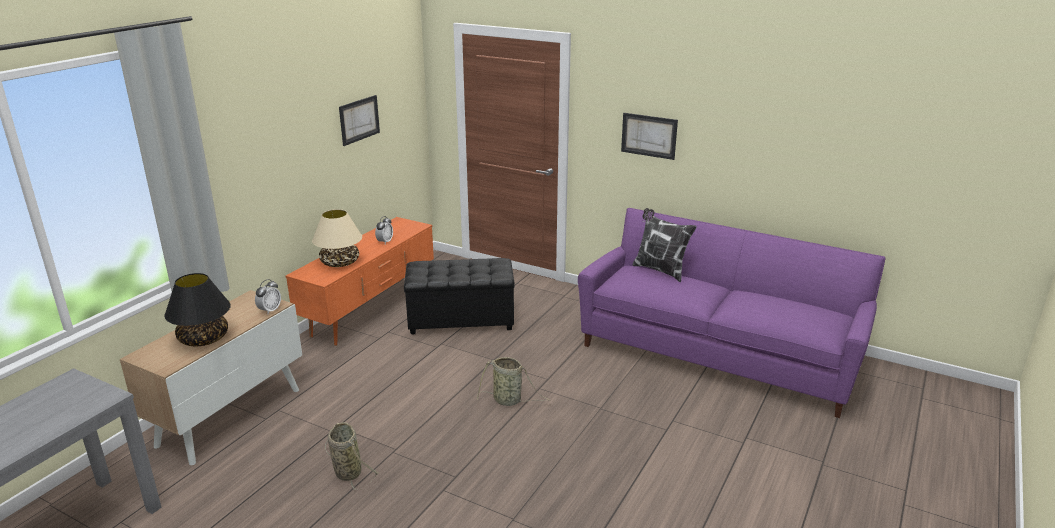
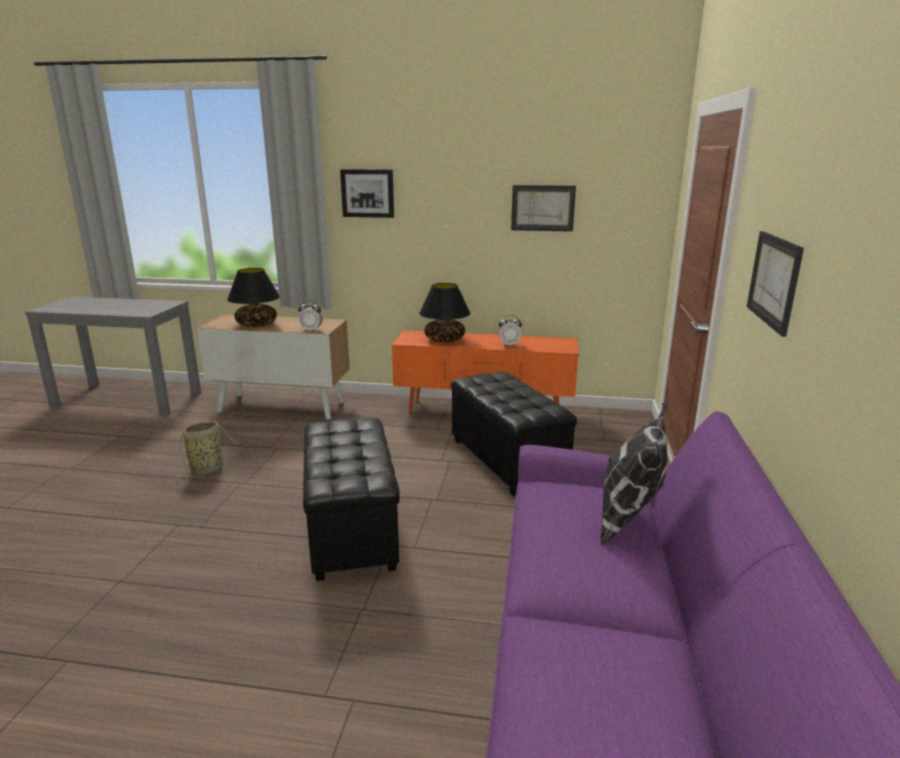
camera: 70 degrees right, 5 degrees down
(231, 151) = (367, 193): none -> picture
(340, 262) = (445, 339): beige table lamp -> black table lamp
(509, 400) = (353, 529): basket -> black ottoman

